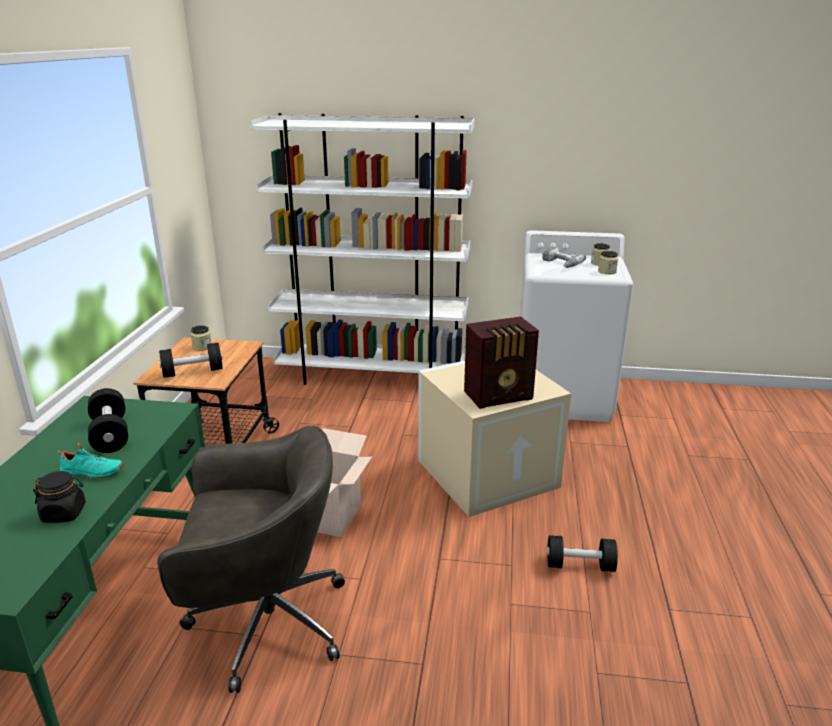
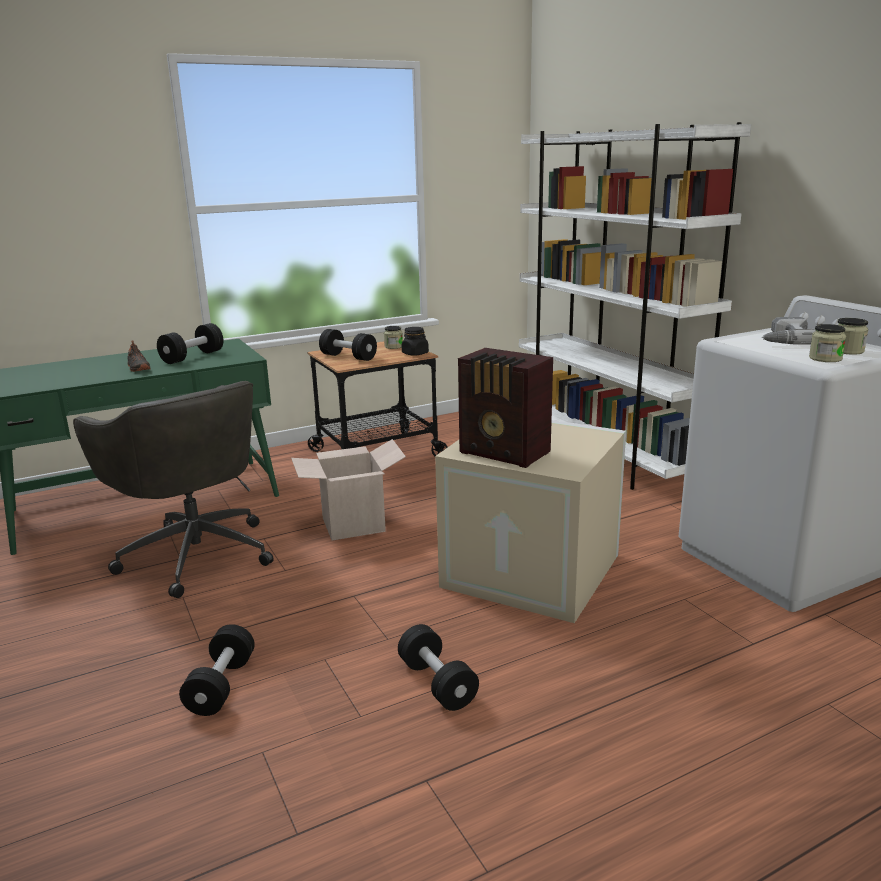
camera: 55 degrees right, 5 degrees down
(64, 513) = (84, 377): black jar -> black jar (415, 353)
(92, 473) = (137, 368): turquoise shoe -> black shoe
(500, 670) = (221, 685): none -> black dumbbell

